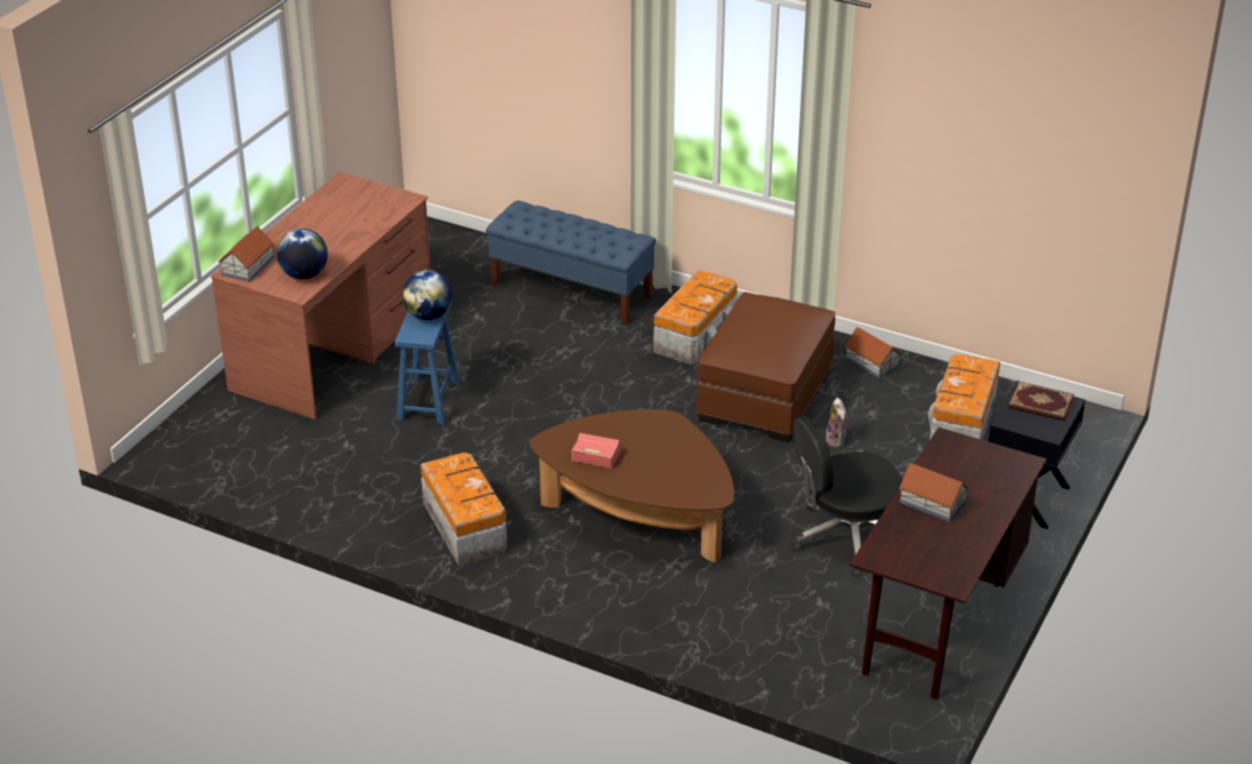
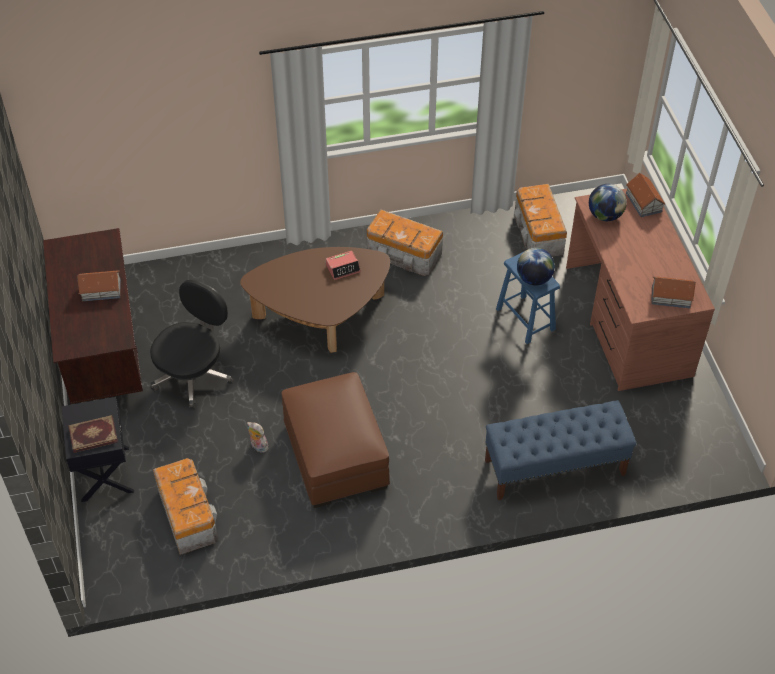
camera: 140 degrees right, 15 degrees up
(696, 335) = (430, 482): storage box -> storage box (538, 233)
(872, 362) = (292, 537): toy house -> toy house (671, 297)

